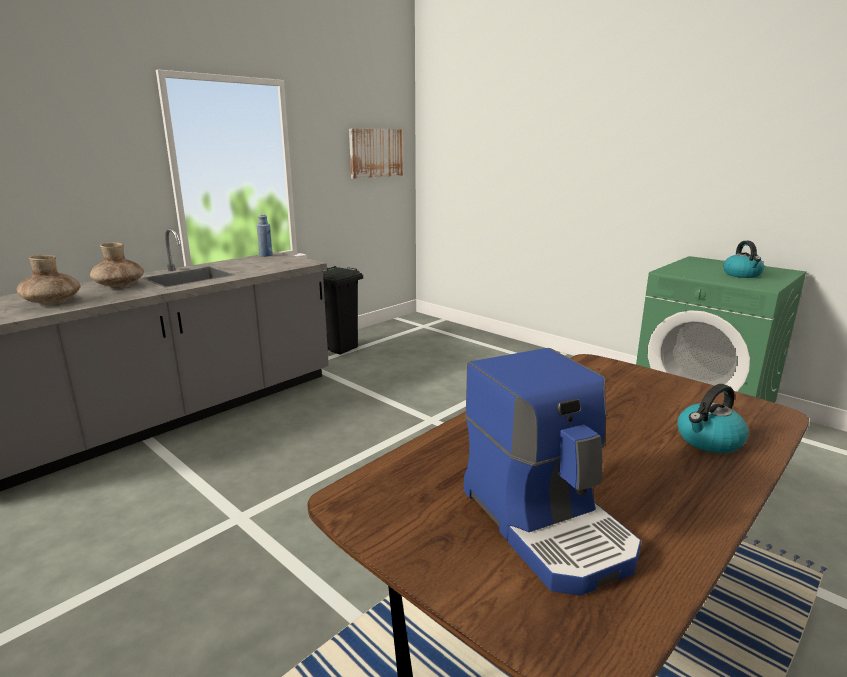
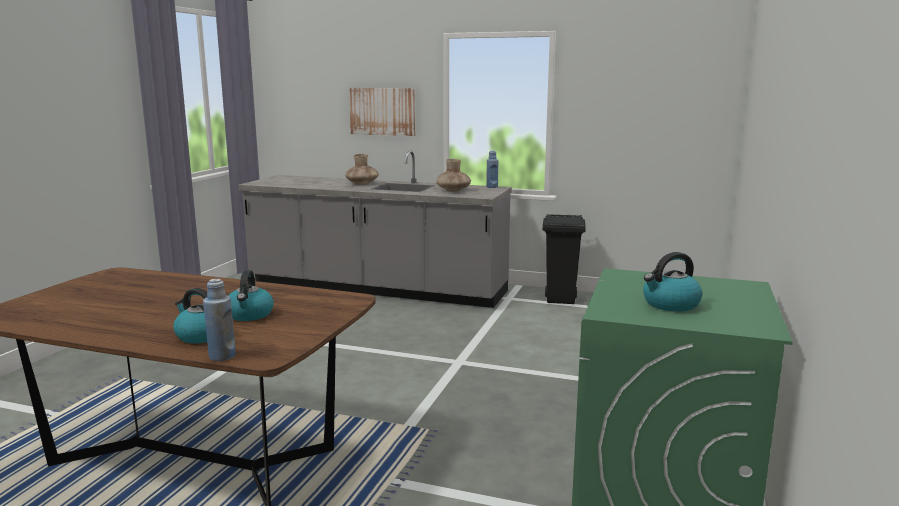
camera: 65 degrees right, 5 degrees down
(52, 302) = (315, 183): brown vase -> brown vase (453, 190)
(376, 153) = (671, 101): picture -> picture (382, 111)
(547, 523) = (90, 304): coffee machine -> none
(634, 411) = (249, 315): none -> kettle
(776, 433) = (222, 356): none -> blue bottle

